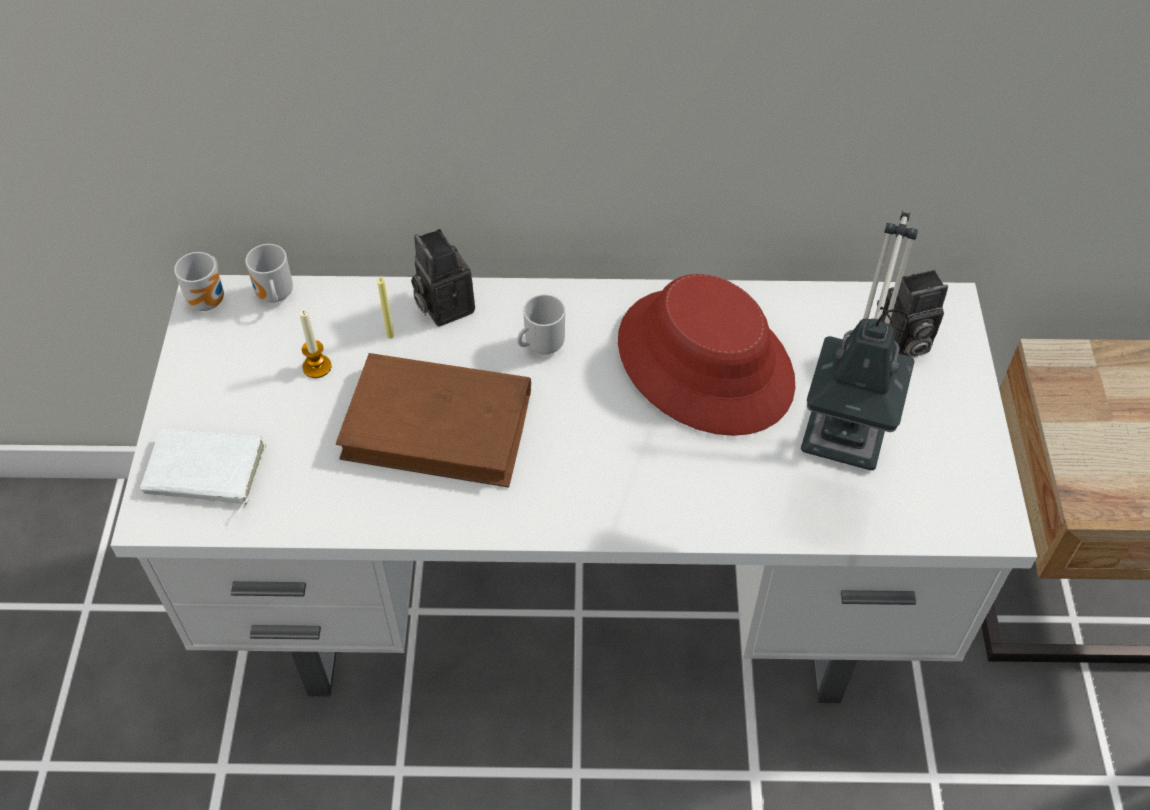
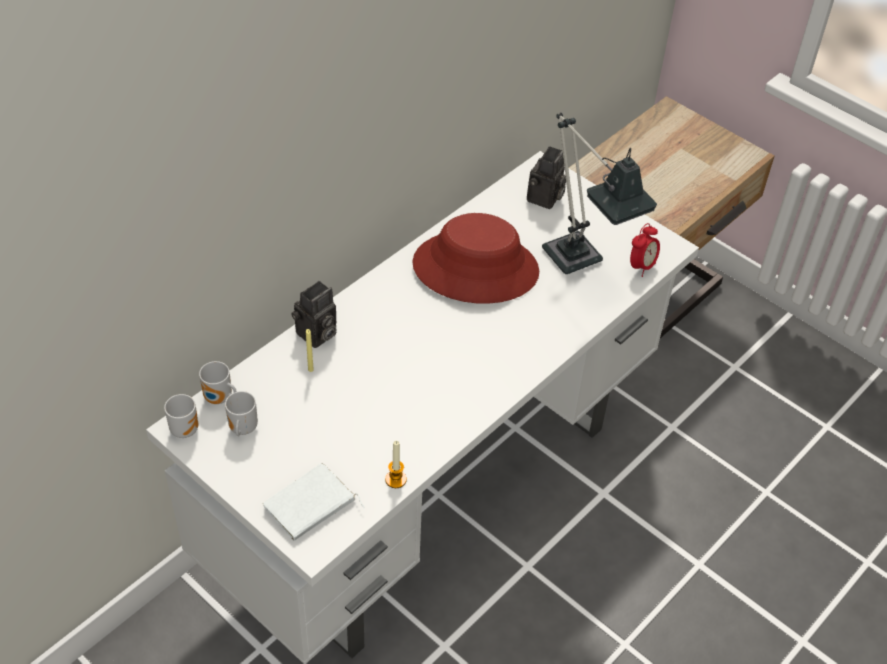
camera: 50 degrees left, 5 degrees down
(317, 367) = (294, 413): candle -> candle (395, 479)
(439, 425) = (394, 390): brown book -> none
(442, 305) = (316, 335): camera -> camera turned 60 degrees counterclockwise
(541, 345) = (391, 317): mug -> mug (241, 429)
(918, 518) = (641, 266): none -> alarm clock

